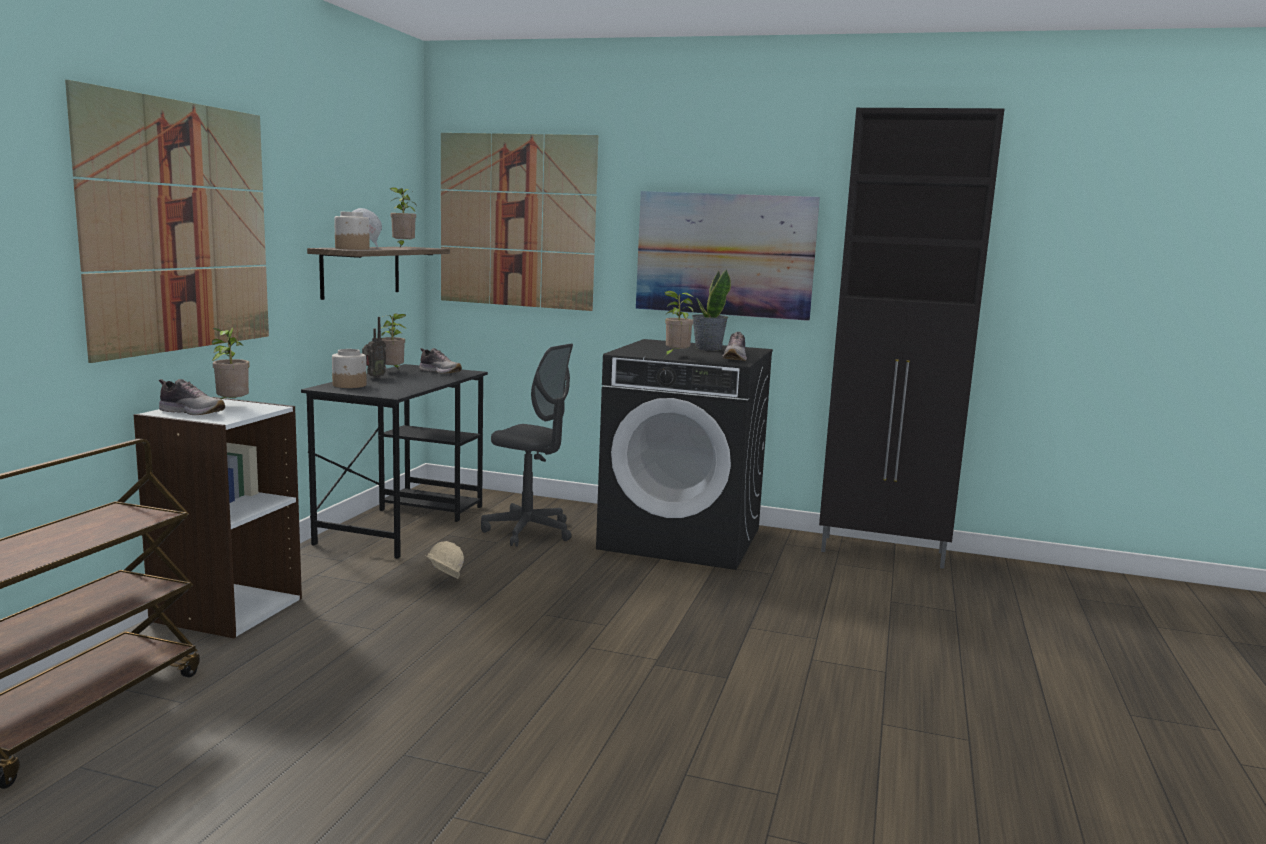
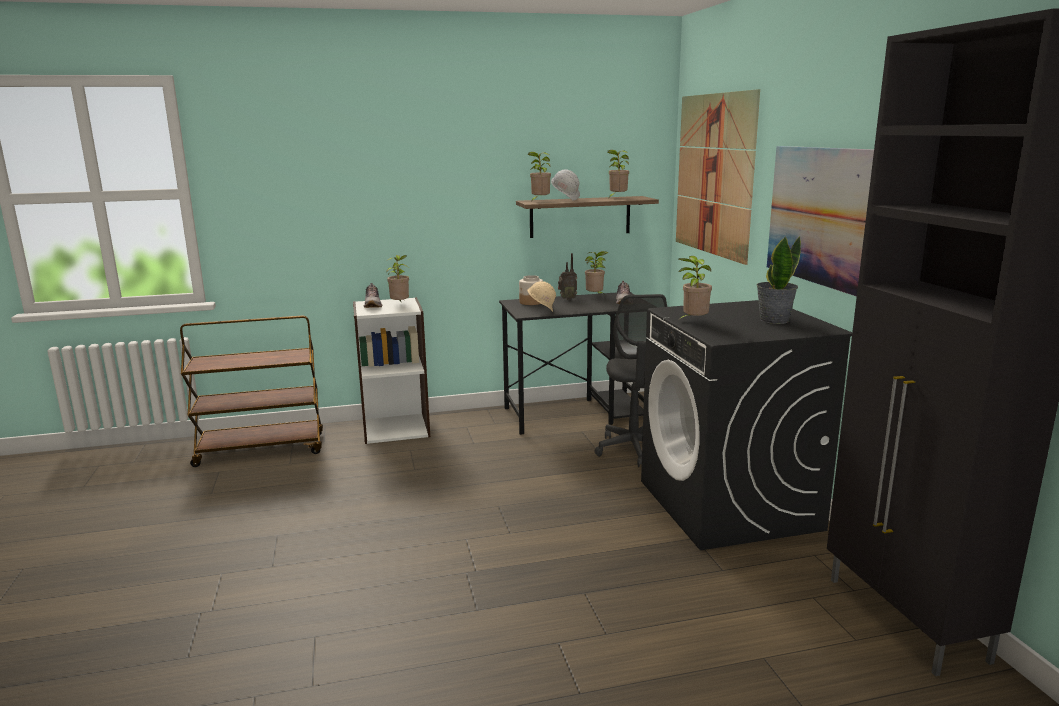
camera: 60 degrees right, 5 degrees up
(180, 227) = (394, 191): picture -> none
(352, 249) = (539, 201): jar -> potted plant
(443, 582) = (504, 459): beige hard hat -> beige hard hat (541, 311)
(735, 358) = (742, 335): shoe -> none

